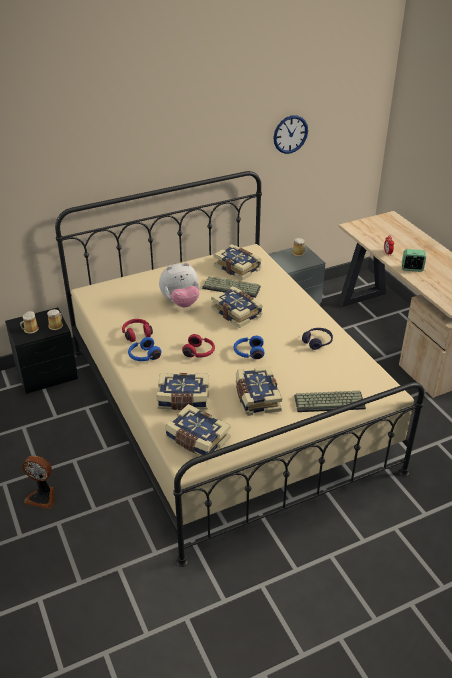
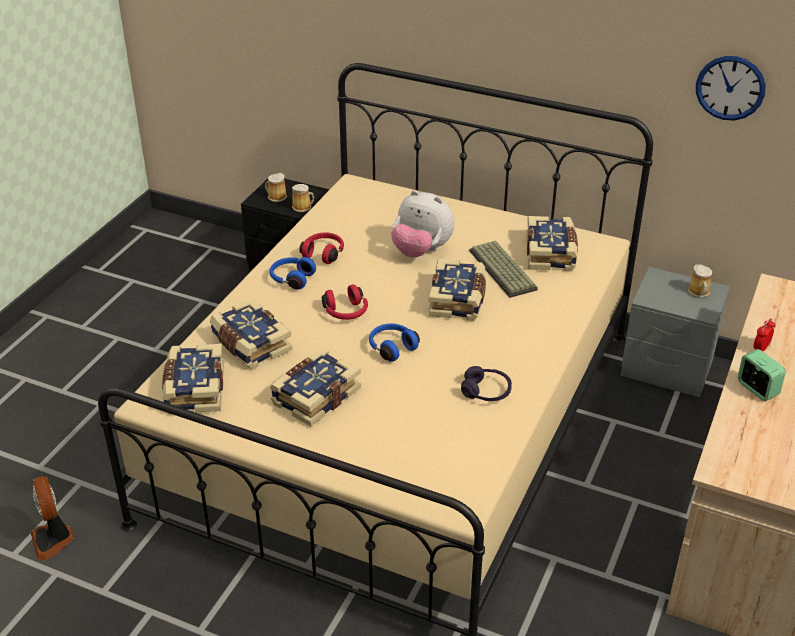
camera: 50 degrees right, 0 degrees up
(42, 496) = (124, 373): fan -> fan (53, 540)
(330, 401) = (378, 459): keyboard -> none

